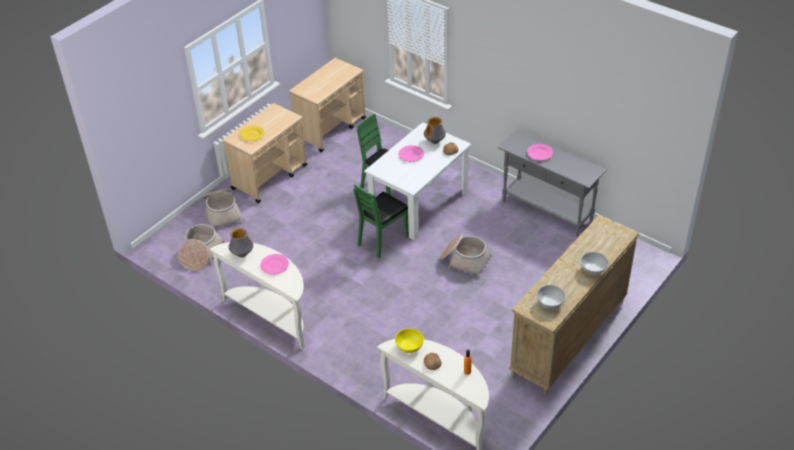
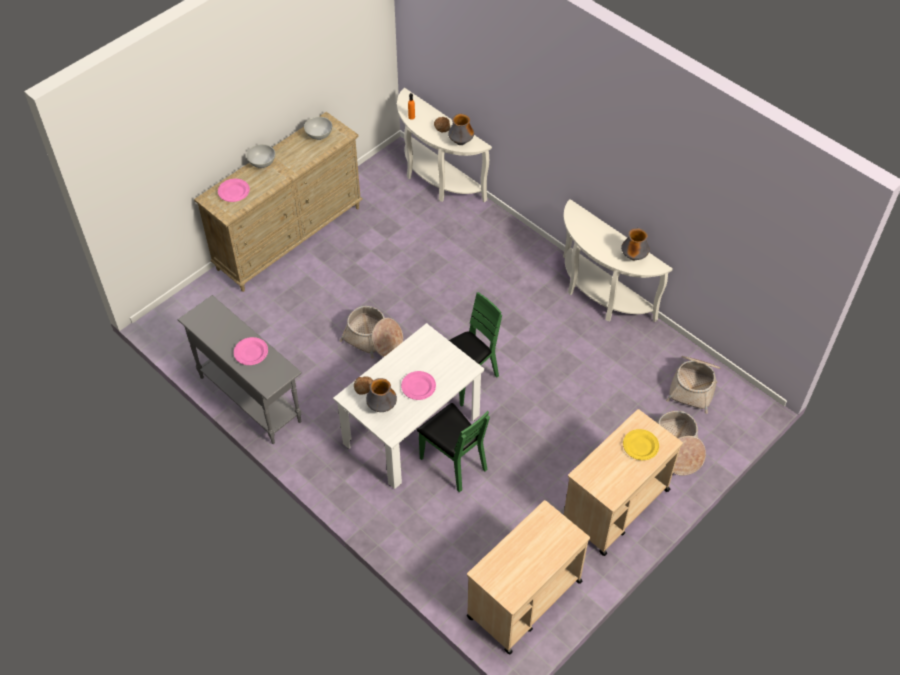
camera: 175 degrees left, 10 degrees up
(275, 265) = (595, 239): pink plate -> pink plate (233, 192)
(409, 347) = (460, 142): yellow bowl -> vase

